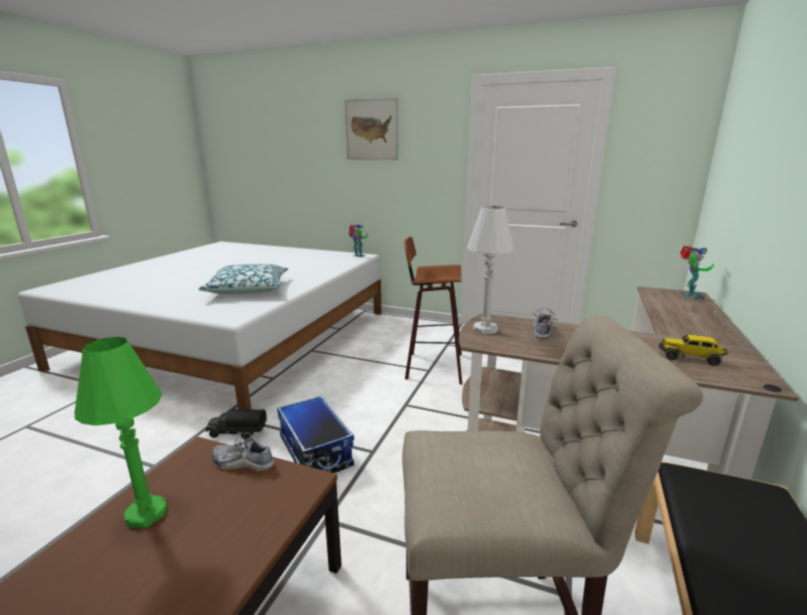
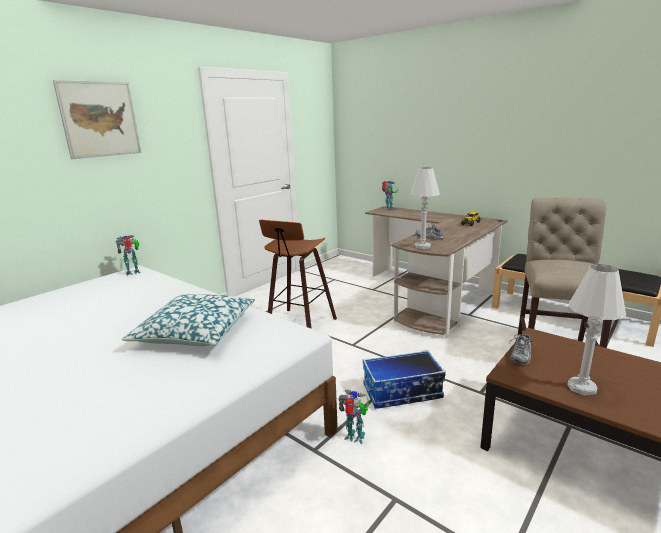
camera: 70 degrees left, 0 degrees up
(146, 514) = (582, 388): green table lamp -> white table lamp
(237, 433) = (355, 438): toy truck -> toy robot

